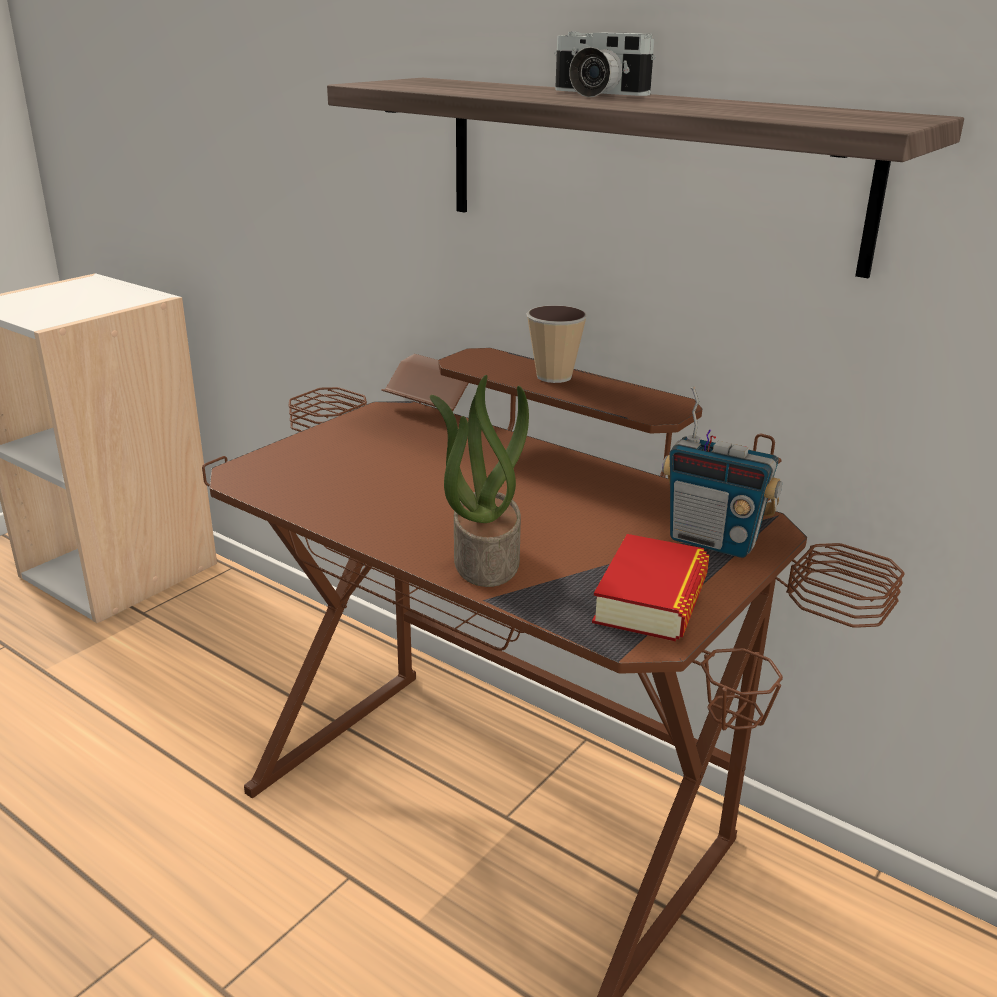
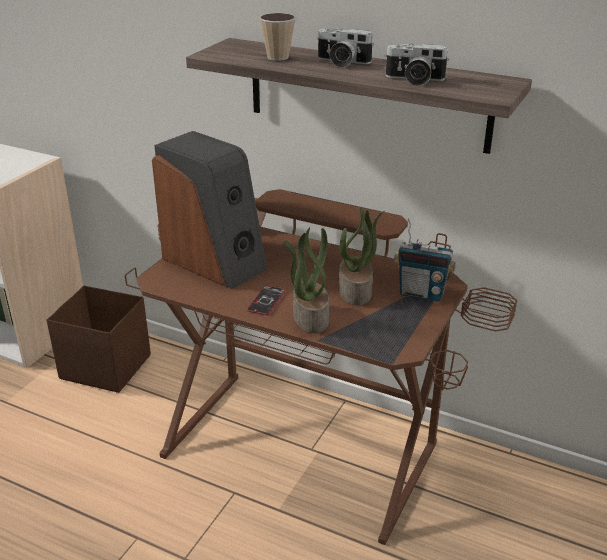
camera: 10 degrees left, 5 degrees up
(213, 635) = (105, 366): none -> brown storage box
(355, 457) = (215, 262): none -> speaker
(416, 525) = (266, 301): none -> phone
(554, 376) = (323, 207): cup -> cup (278, 57)
(587, 526) = (356, 291): none -> potted plant
(651, 599) = (399, 330): book -> none
(720, 109) = (414, 80): none -> camera

